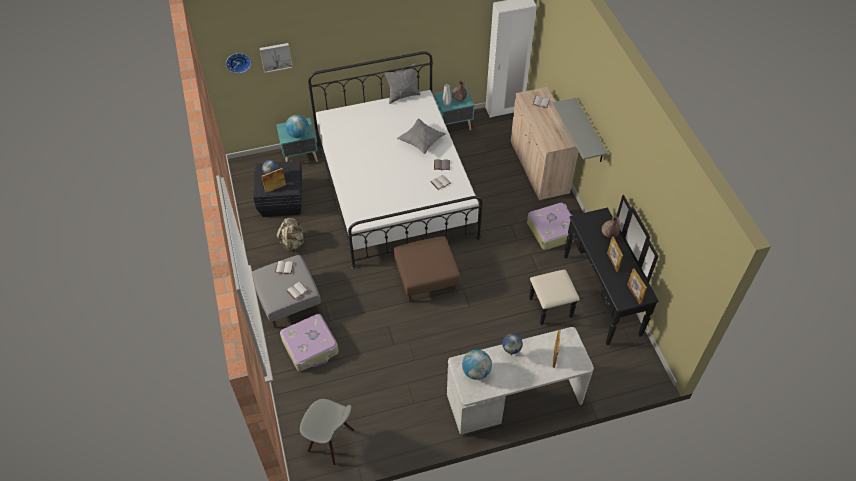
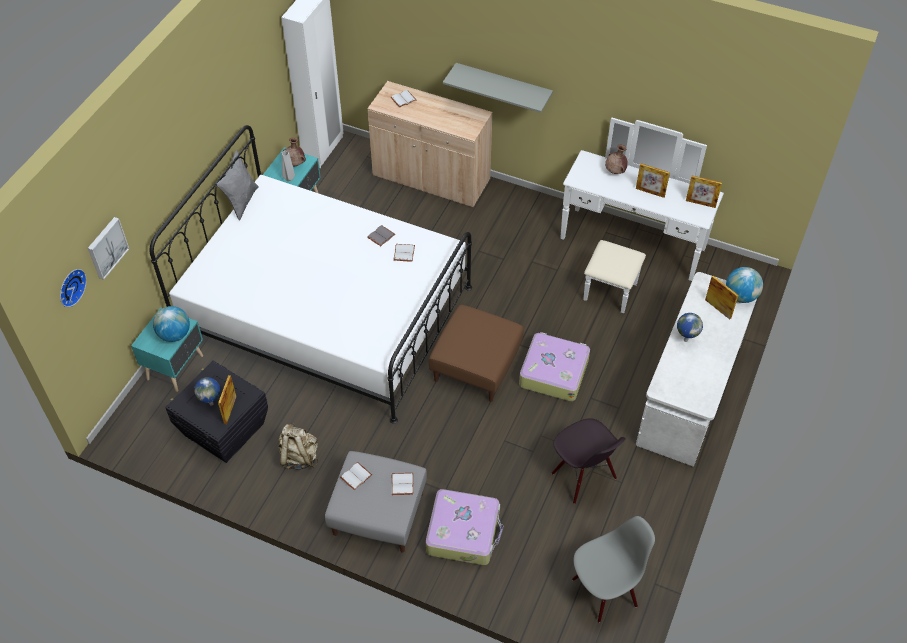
camera: 50 degrees left, 0 degrees up
(399, 380) = (583, 476): none -> black chair
(421, 142) = (328, 231): grey pillow -> none
(476, 372) = (683, 382): globe -> globe (740, 296)
(552, 230) = (520, 224): suitcase -> suitcase (553, 372)
(590, 298) = (628, 254): black dresser -> white dresser

